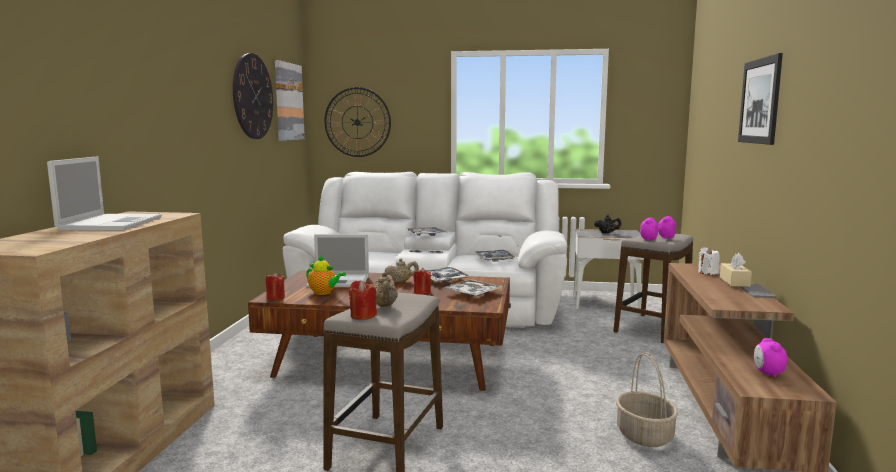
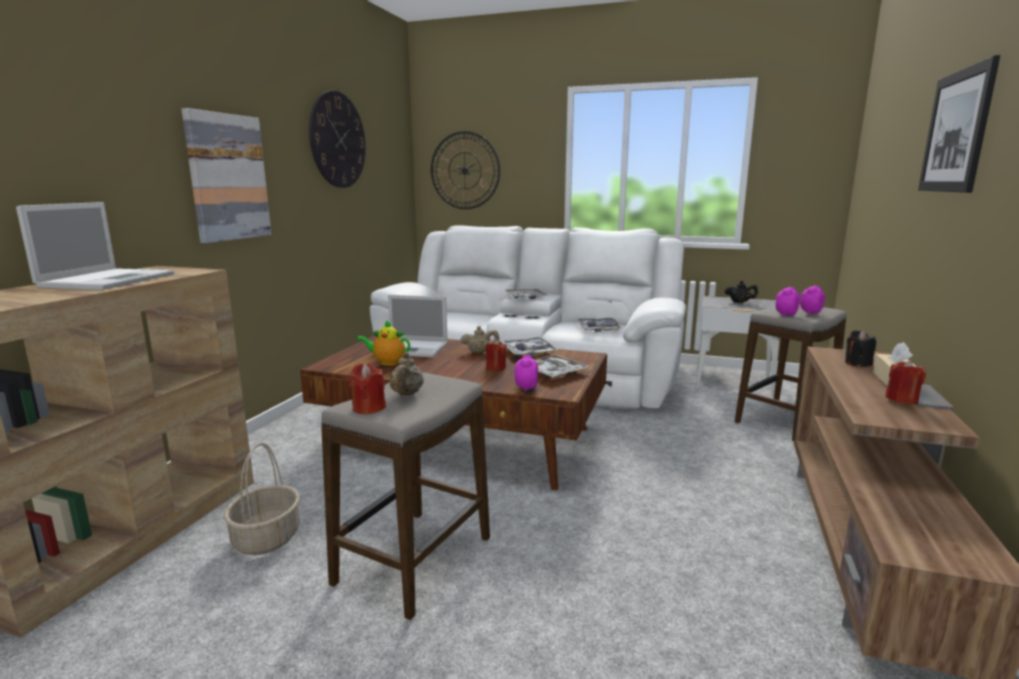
camera: 10 degrees right, 5 degrees up
(275, 297) = (332, 365): red candle -> red candle (901, 399)
(288, 102) = (387, 147): picture -> picture (227, 177)
(324, 293) = (387, 362): teapot -> teapot turned 150 degrees clockwise
(645, 435) = (745, 578): basket -> basket (267, 538)
(707, 272) = (857, 363): white candle -> black candle
(767, 373) = (929, 524): alarm clock -> alarm clock (526, 388)

